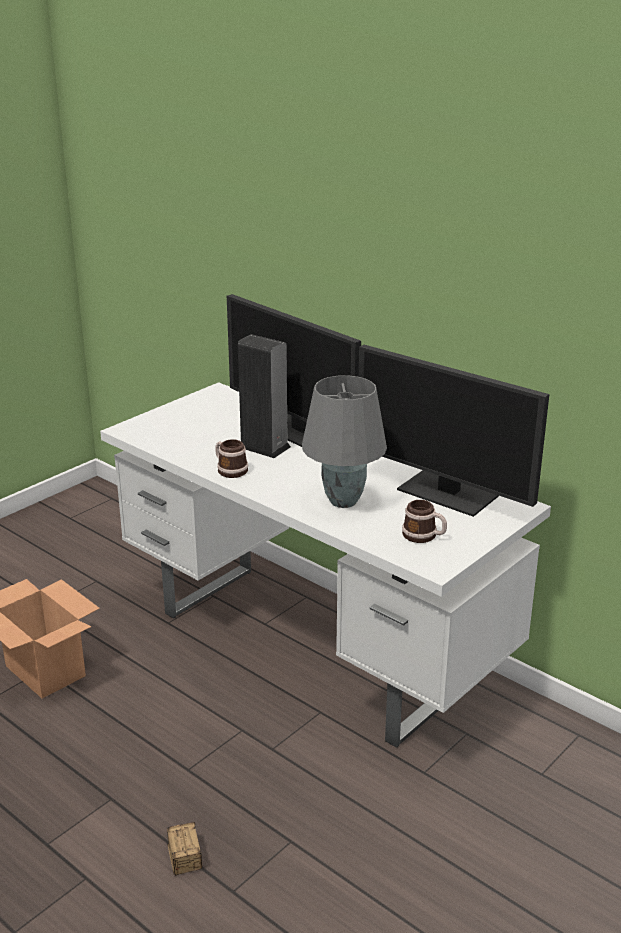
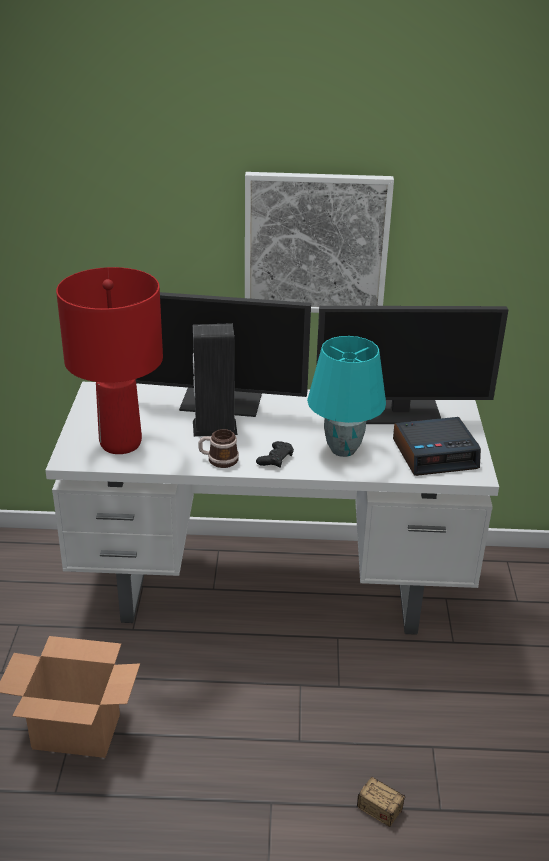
camera: 40 degrees left, 5 degrees up
(178, 432) = (121, 443): none -> red table lamp
(275, 486) = (275, 459): none -> black game controller
(342, 501) = (342, 450): grey table lamp -> turquoise table lamp
(405, 286) = (316, 243): none -> picture
(424, 536) = (435, 454): mug -> alarm clock

